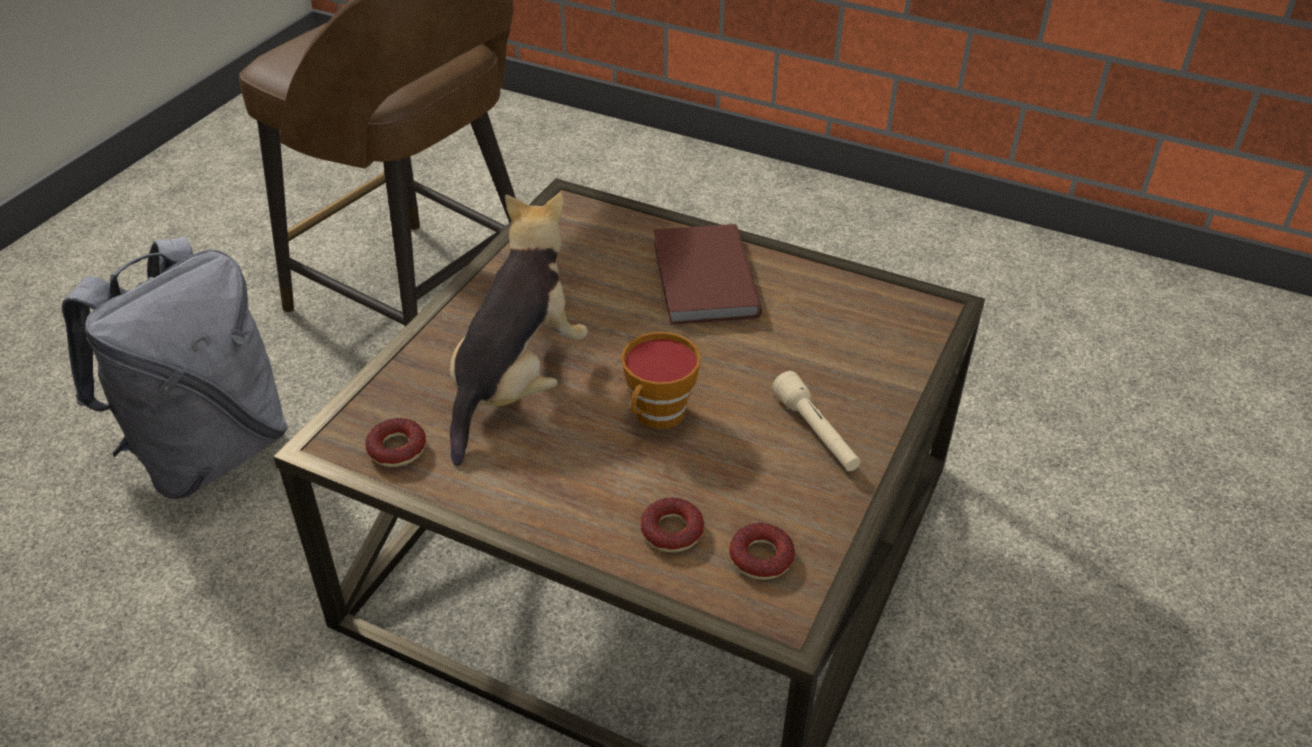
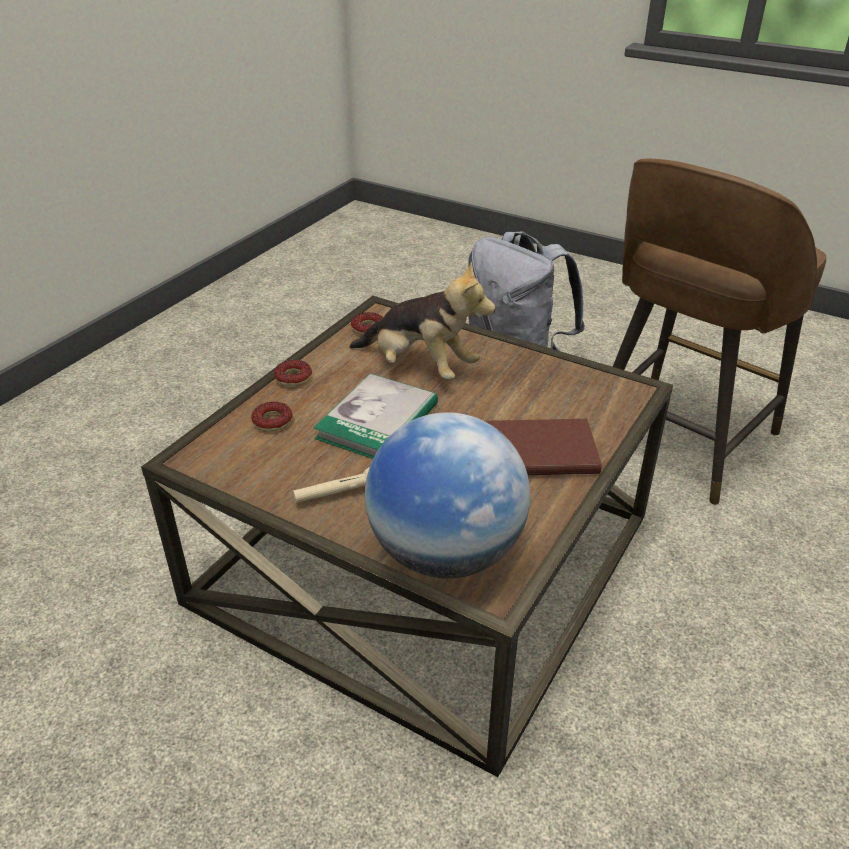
camera: 95 degrees right, 5 degrees down
(657, 416) = (377, 421): cup -> book
(761, 557) = (237, 455): donut -> donut (293, 378)
(891, 341) = (446, 552): none -> globe

